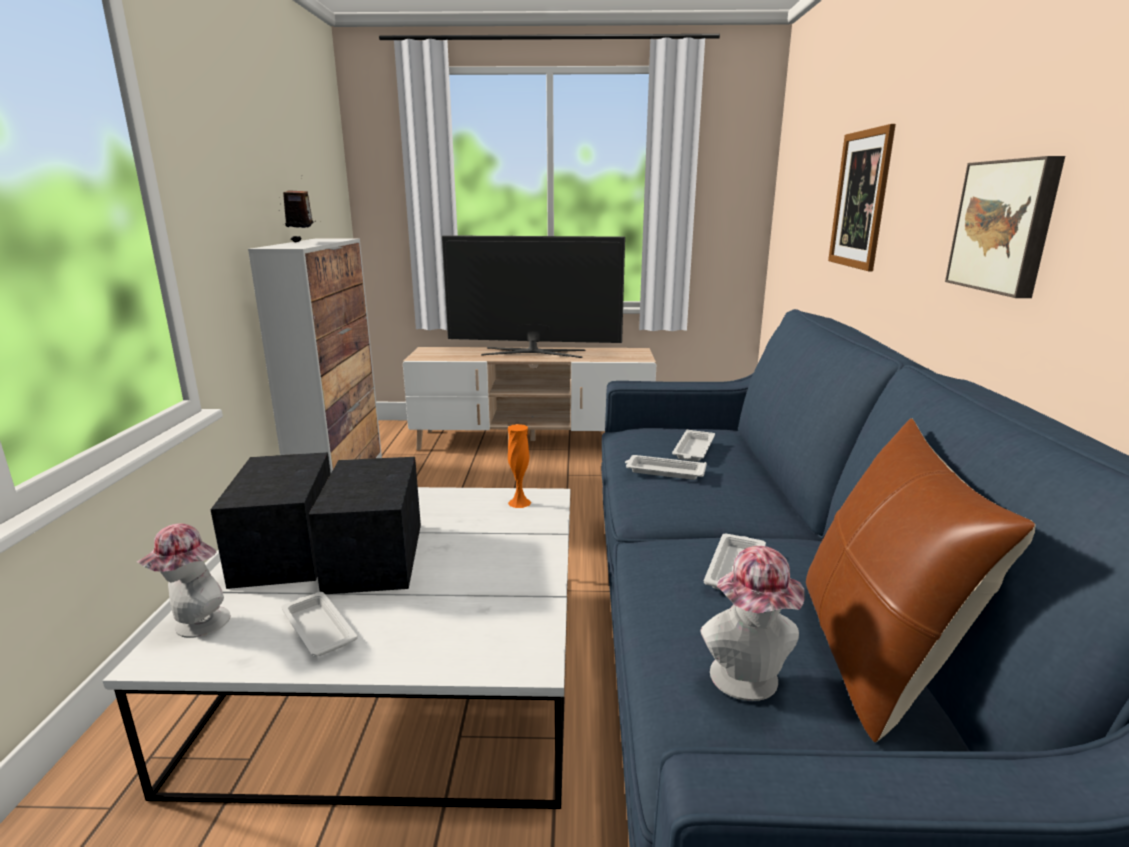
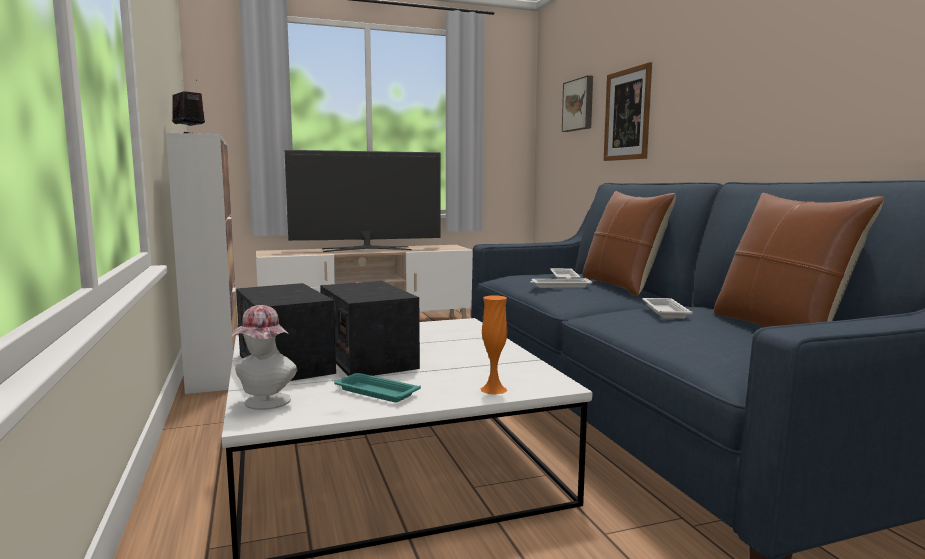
camera: 20 degrees left, 10 degrees down
(318, 628) = (375, 392): white tray -> turquoise tray
(519, 502) = (446, 326): orange vase -> orange vase (493, 389)
(748, 683) = (732, 342): hat -> none
(758, 478) = (621, 286): none -> brown pillow
(1005, 226) = (753, 107): picture -> picture (579, 105)

